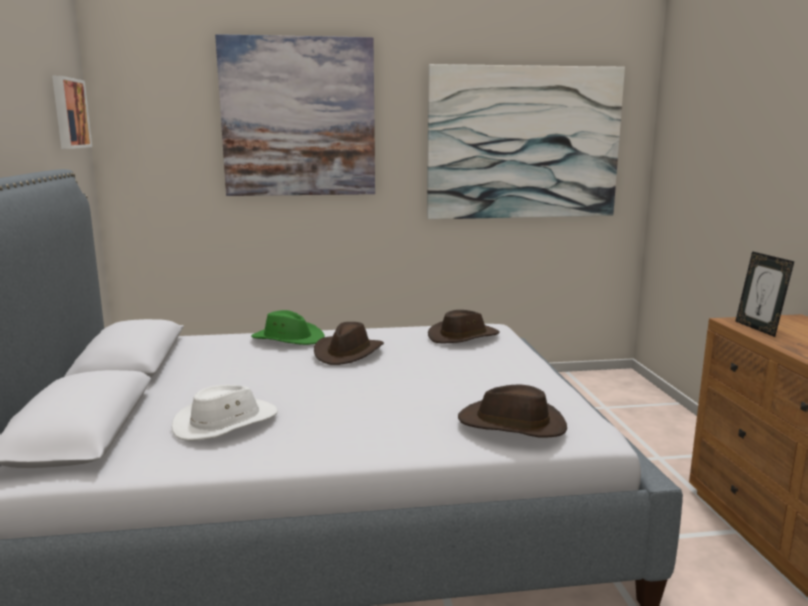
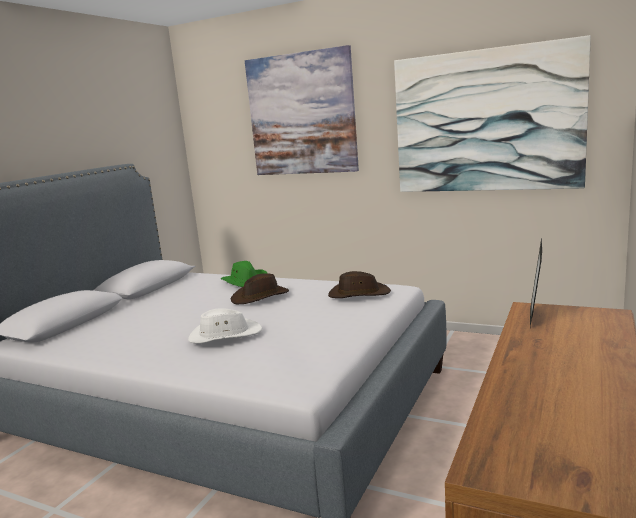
camera: 35 degrees right, 0 degrees up
(69, 113) = (155, 125): picture -> none
(225, 423) = (120, 332): white hat -> white hat (225, 335)
(512, 424) = (255, 366): brown hat -> none

